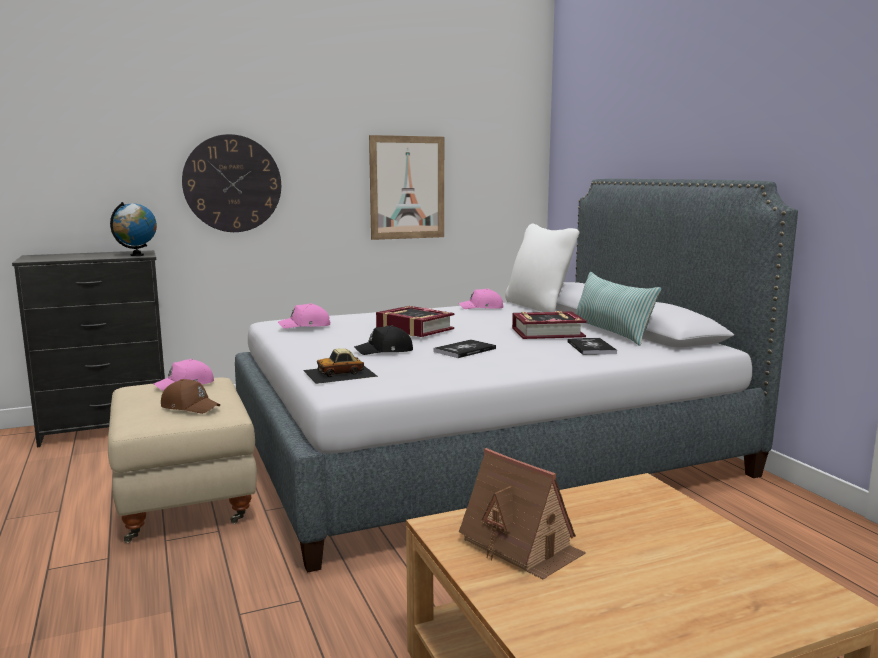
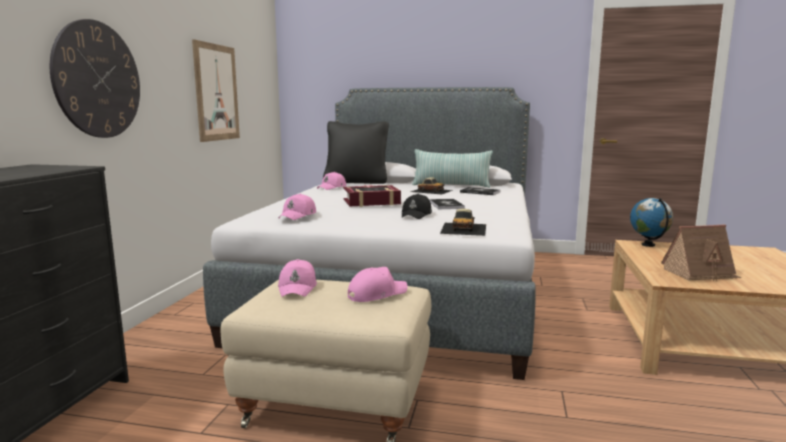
camera: 55 degrees left, 0 degrees up
(137, 255) = (68, 167): globe -> globe (648, 245)
(190, 406) = (376, 294): brown cap -> pink cap
(538, 306) = (356, 182): white pillow -> black pillow
(547, 333) = (431, 191): book -> toy car

